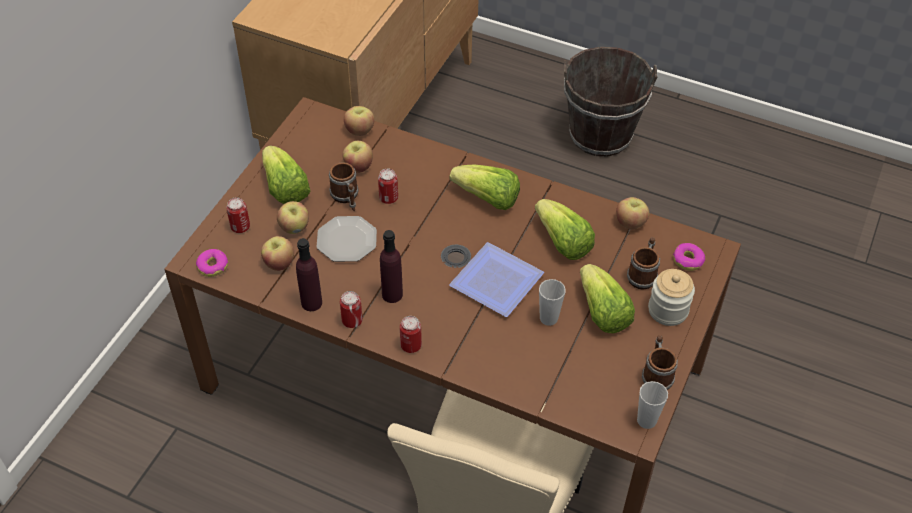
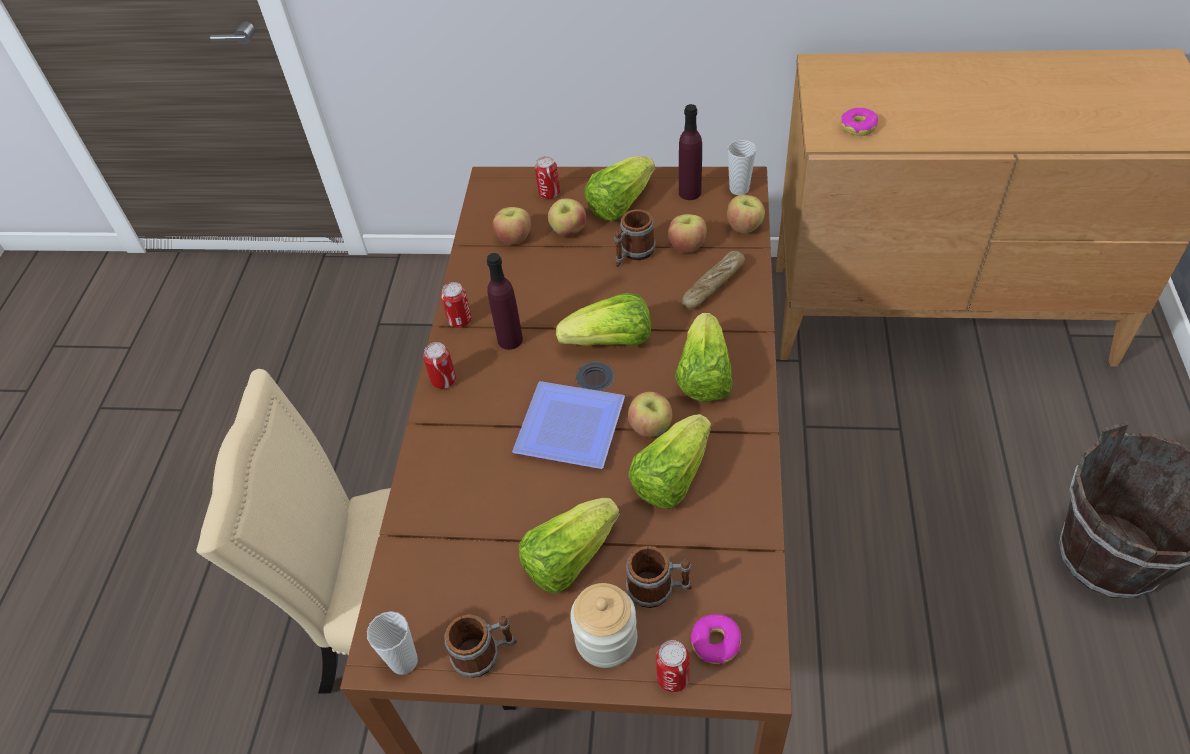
camera: 75 degrees right, 0 degrees up
(213, 266) = (489, 195): donut -> donut (858, 127)
(311, 302) = (472, 281): purple bottle -> purple bottle (690, 192)
(346, 240) = (571, 276): plate -> none
(388, 198) = (653, 287): can -> can (672, 677)
(407, 166) = (713, 285): none -> bread
(429, 237) = (611, 342): none -> lettuce
(548, 318) = (534, 500): cup -> cup (739, 189)
(630, 223) = (750, 547): apple -> apple (650, 427)

